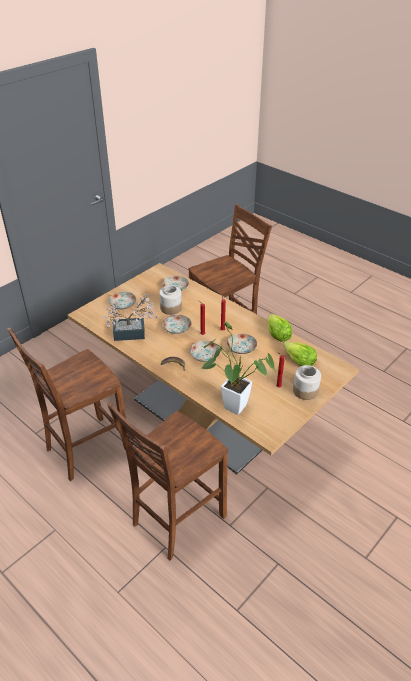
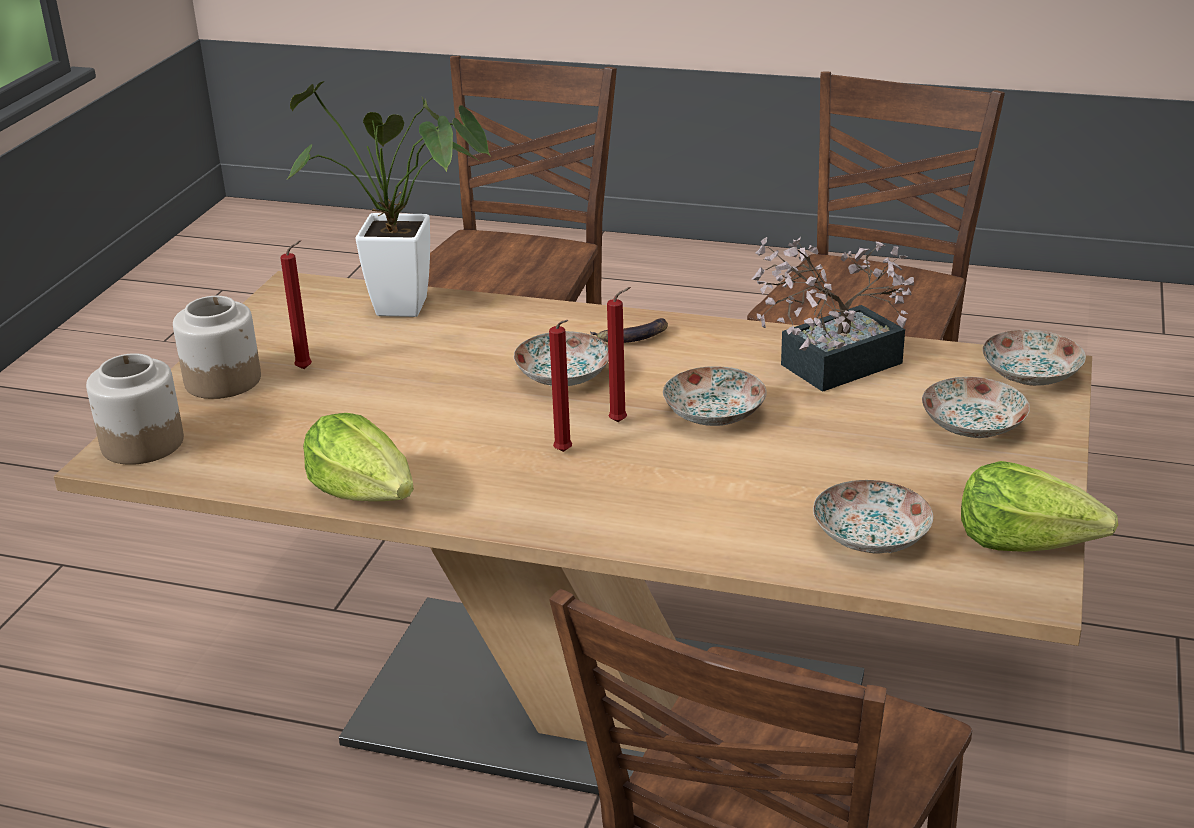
camera: 155 degrees right, 10 degrees down
(171, 308) = (803, 464): jar -> jar (142, 443)
(241, 349) = (464, 421): plate -> plate (1030, 374)
(298, 361) = (263, 439): lettuce -> lettuce (1026, 541)

